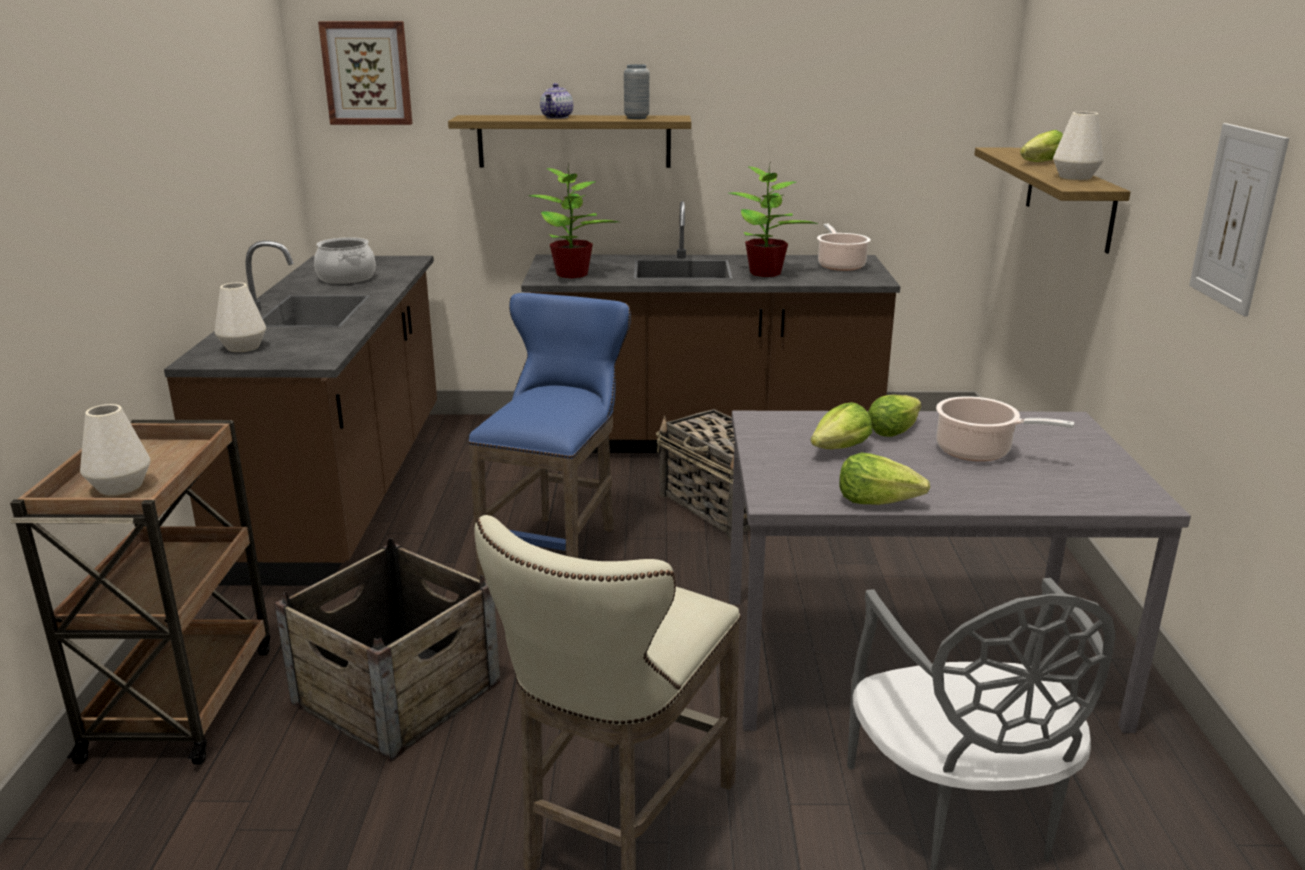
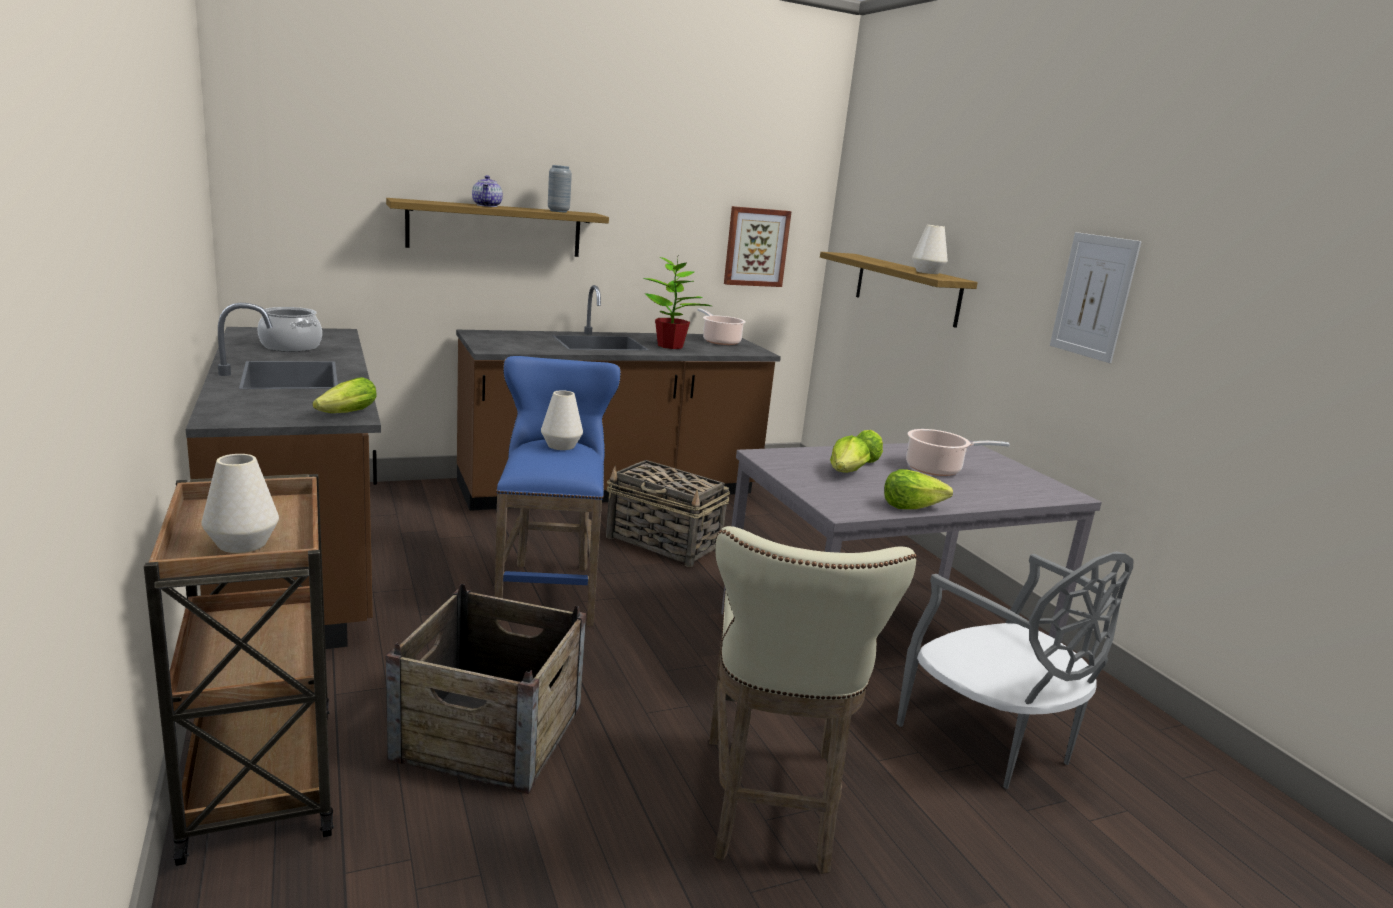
camera: 25 degrees left, 5 degrees down
(243, 347) = (254, 407): white vase -> white vase (561, 446)
(367, 73) = (295, 150): picture -> picture (756, 247)
(572, 274) = (511, 345): potted plant -> none
(1038, 163) = (884, 263): lettuce -> lettuce (344, 414)

